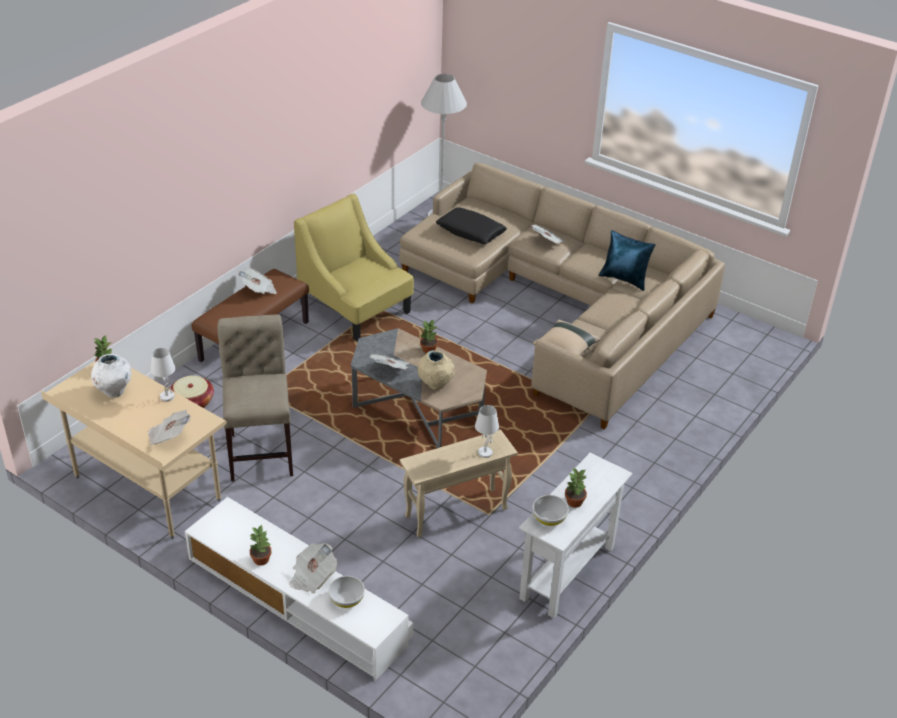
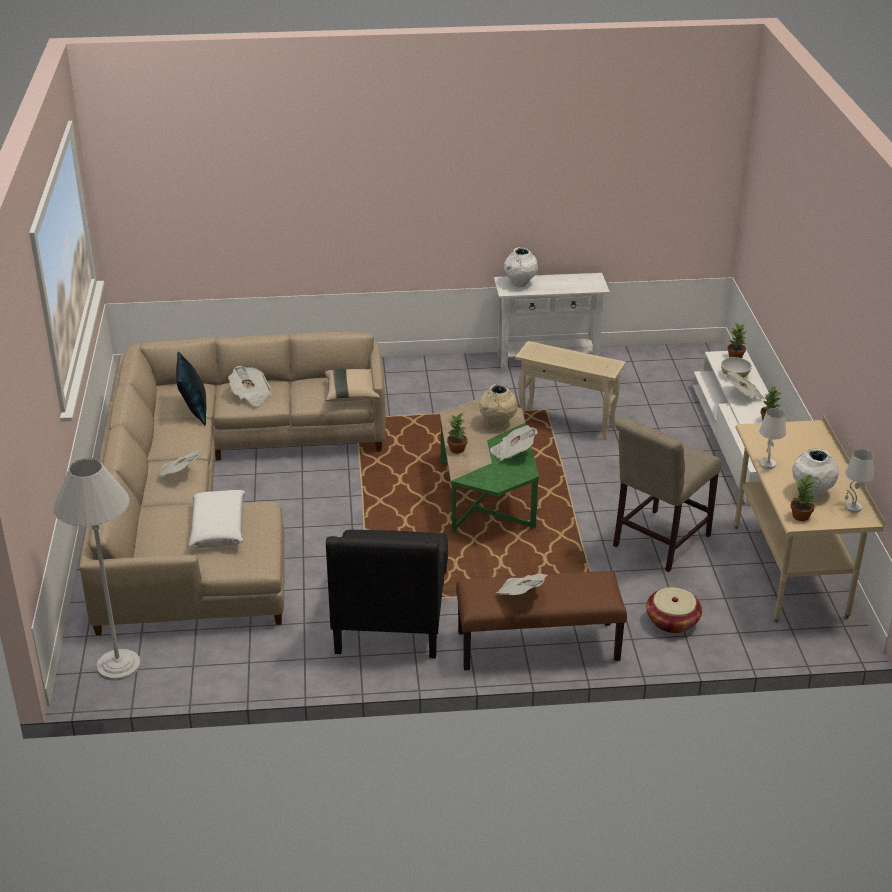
camera: 130 degrees left, 5 degrees down
(169, 436) = (796, 435): newspaper -> newspaper (251, 395)
(355, 308) = (390, 616): yellow armchair -> black armchair
(418, 410) = (486, 495): grey coffee table -> green coffee table
(470, 232) = (218, 527): black pillow -> white pillow
(485, 452) = (549, 351): white table lamp -> white table lamp (852, 508)
(549, 518) = (584, 285): white bowl -> none
(574, 502) = (555, 283): potted plant -> potted plant (735, 357)
(598, 479) = (520, 284): none -> white vase

